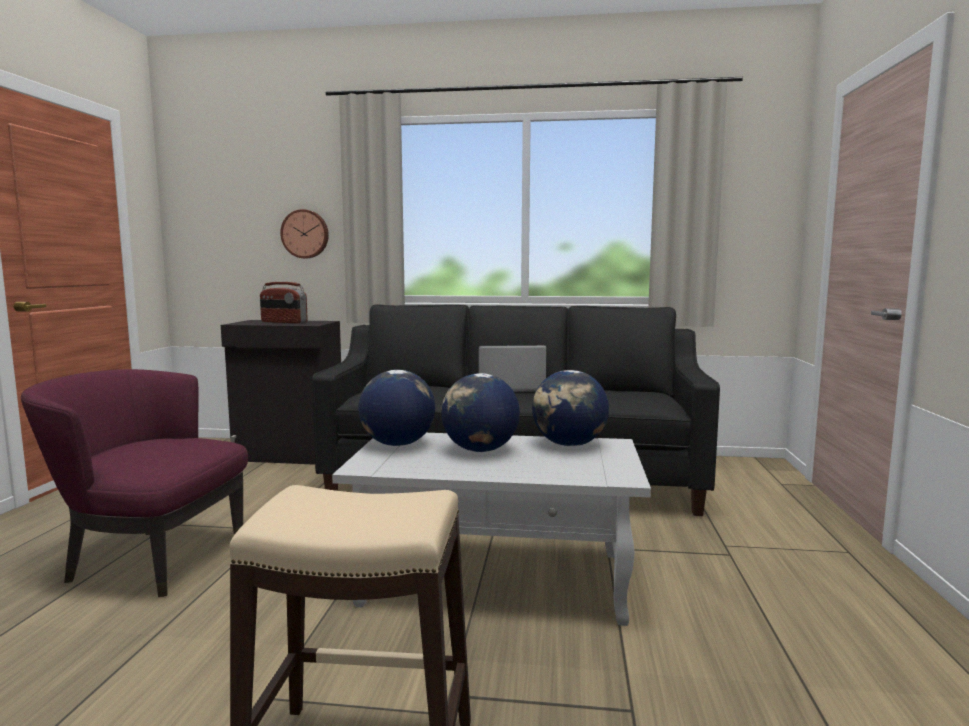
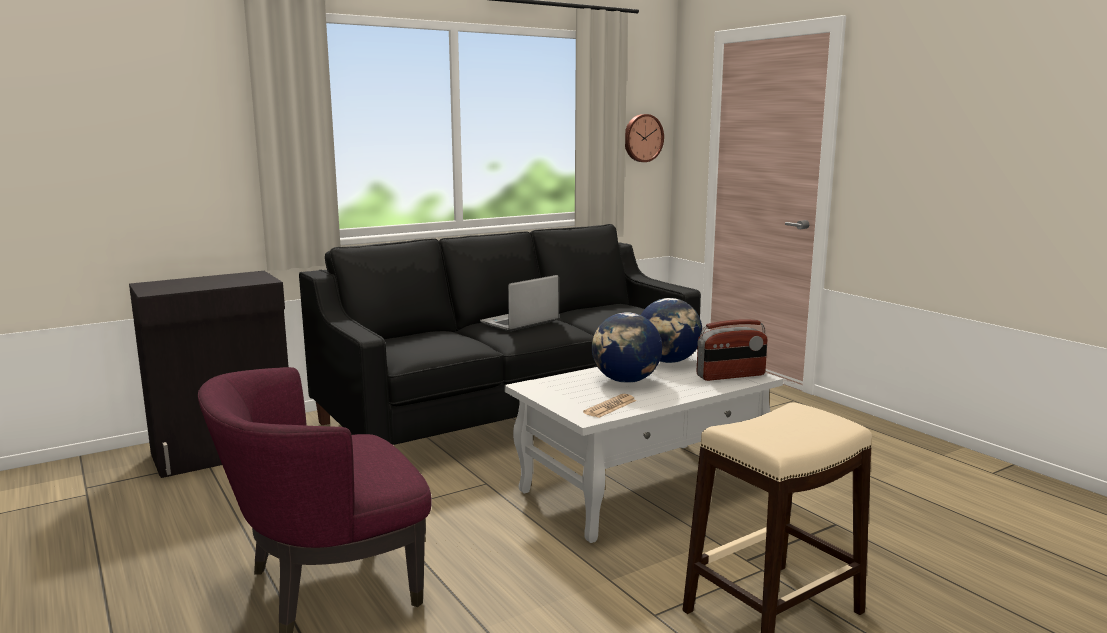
camera: 40 degrees left, 5 degrees up
(284, 322) = (207, 281): radio -> radio (731, 376)
(305, 234) = (189, 159): wall clock -> wall clock (642, 138)
(397, 444) = (556, 392): globe -> none
(402, 465) = (610, 407): none -> newspaper

